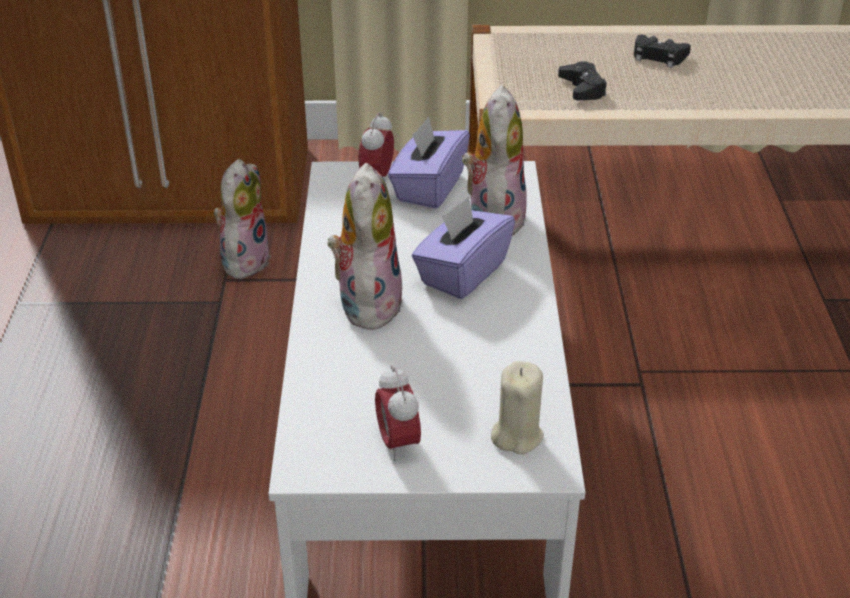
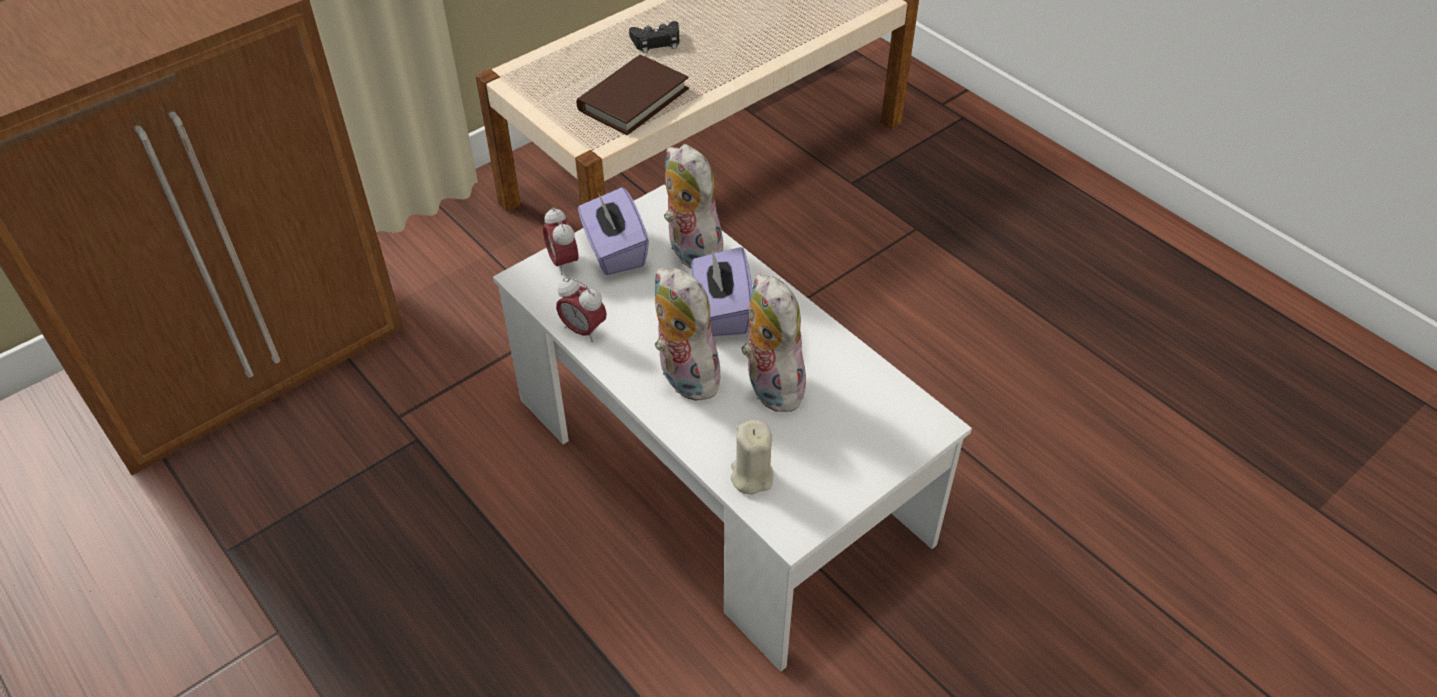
camera: 40 degrees left, 10 degrees up
(244, 260) = (395, 389): plush toy -> plush toy (769, 385)
(398, 443) = (829, 471): alarm clock -> alarm clock (583, 330)
(516, 435) = (893, 415): beige candle -> beige candle (751, 476)
(582, 88) = (633, 99): black game controller -> brown book

